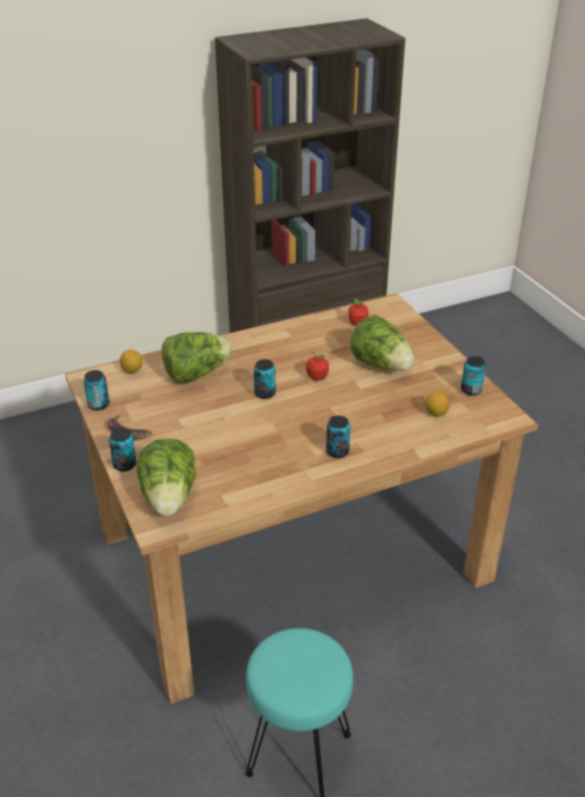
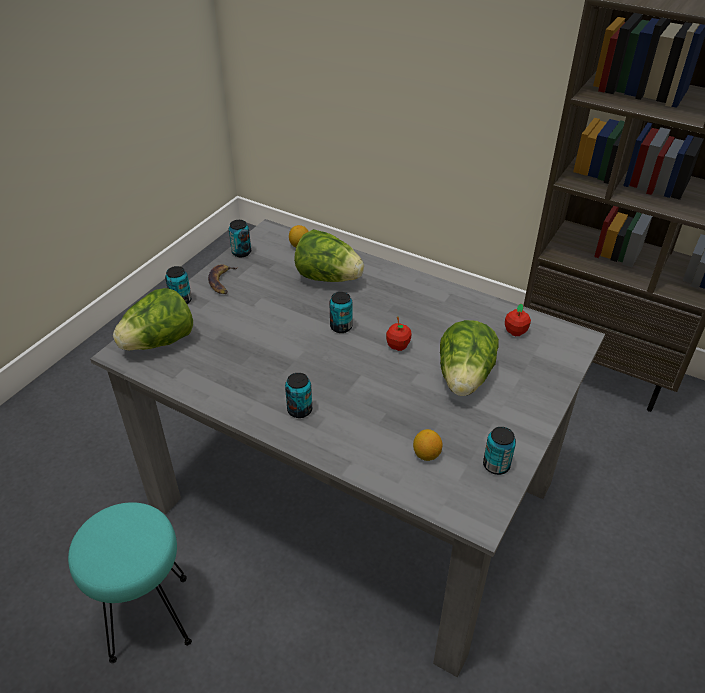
camera: 55 degrees right, 5 degrees up
(291, 557) = (349, 494): brown dining table -> grey dining table

